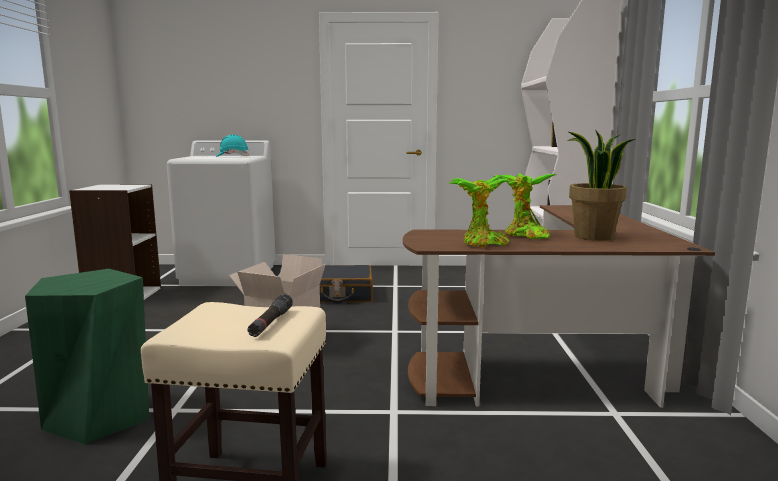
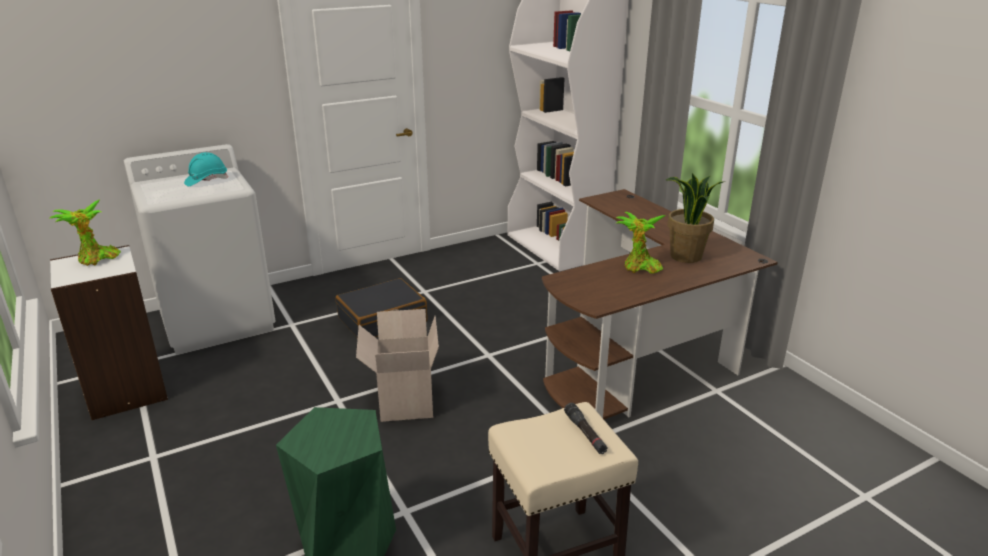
camera: 30 degrees left, 15 degrees up
(482, 244) = (628, 291): potted plant -> potted plant (96, 259)

